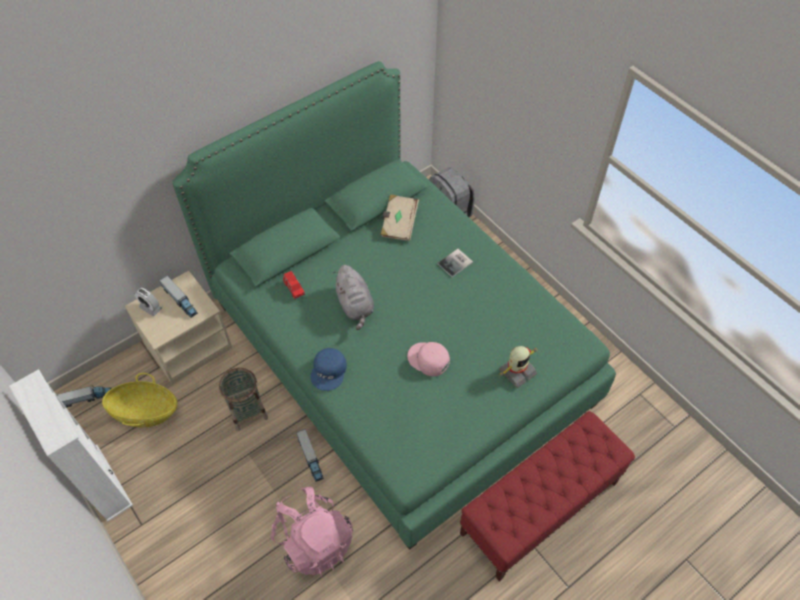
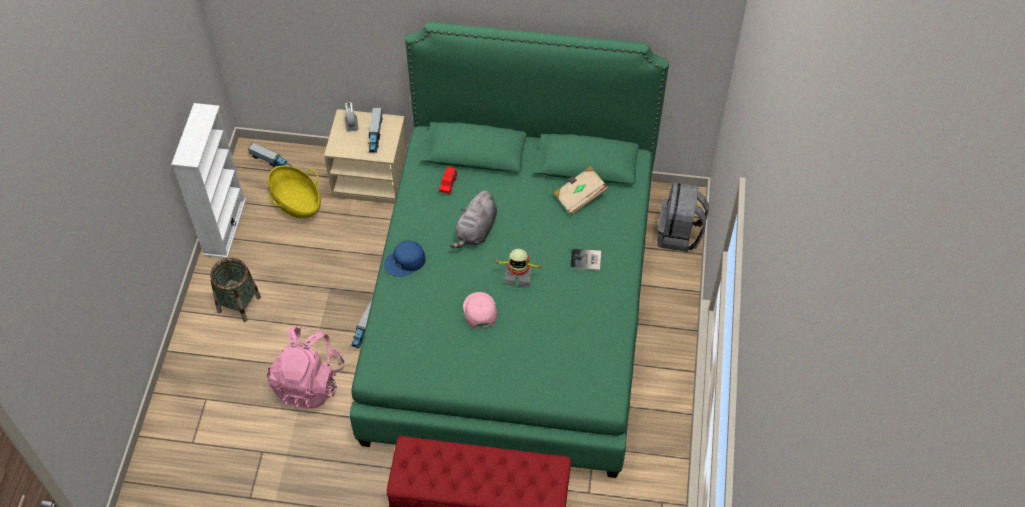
camera: 45 degrees right, 0 degrees up
(247, 411) = (360, 258): basket -> basket (239, 304)
(516, 371) = (532, 373): toy robot -> toy robot (518, 274)

